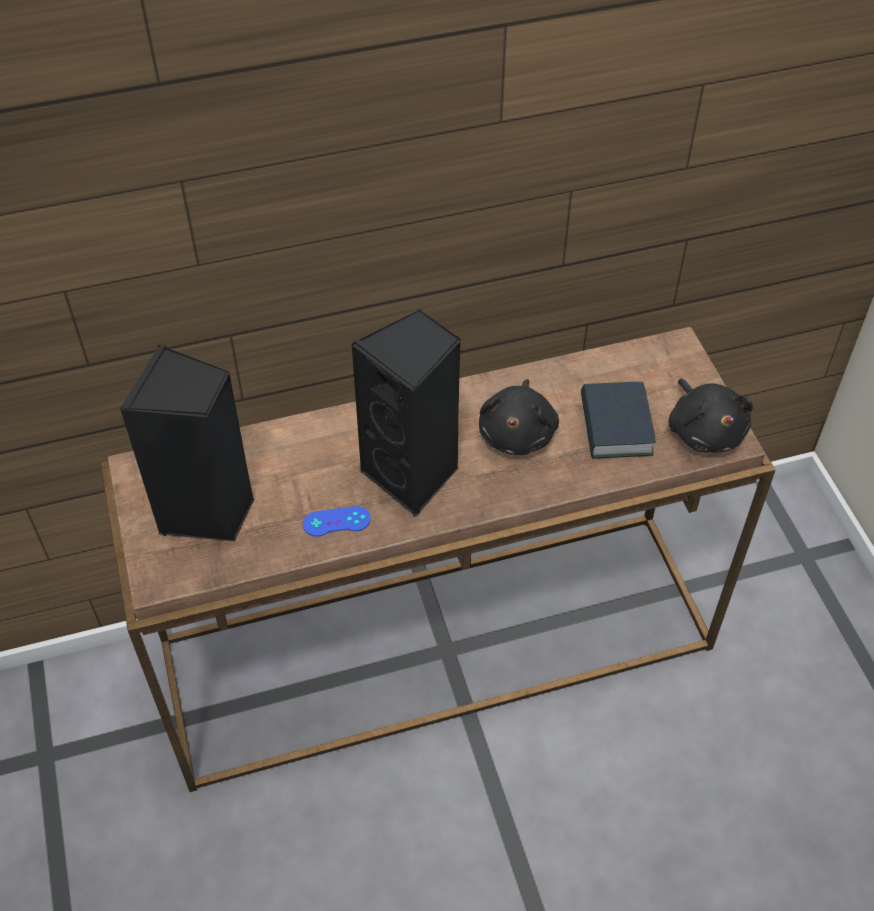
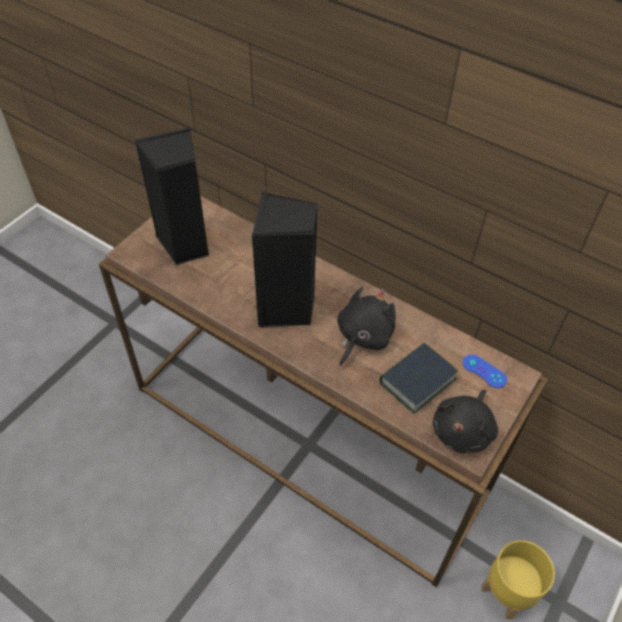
camera: 50 degrees right, 0 degrees up
(336, 521) = (225, 296): blue game controller -> blue game controller (484, 371)
(518, 433) = (362, 337): black plush toy -> black plush toy turned 150 degrees clockwise
(765, 590) = (508, 593): none -> yellow planter

